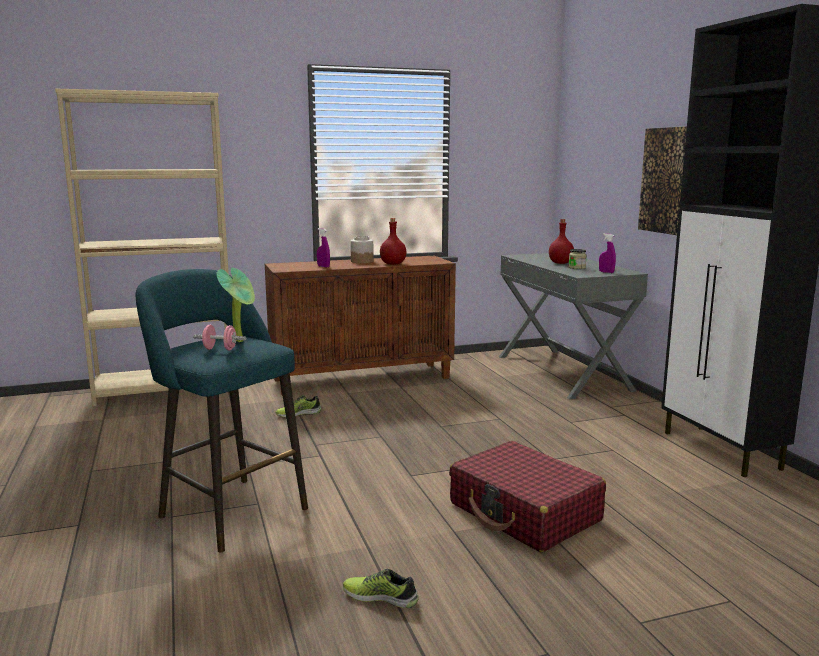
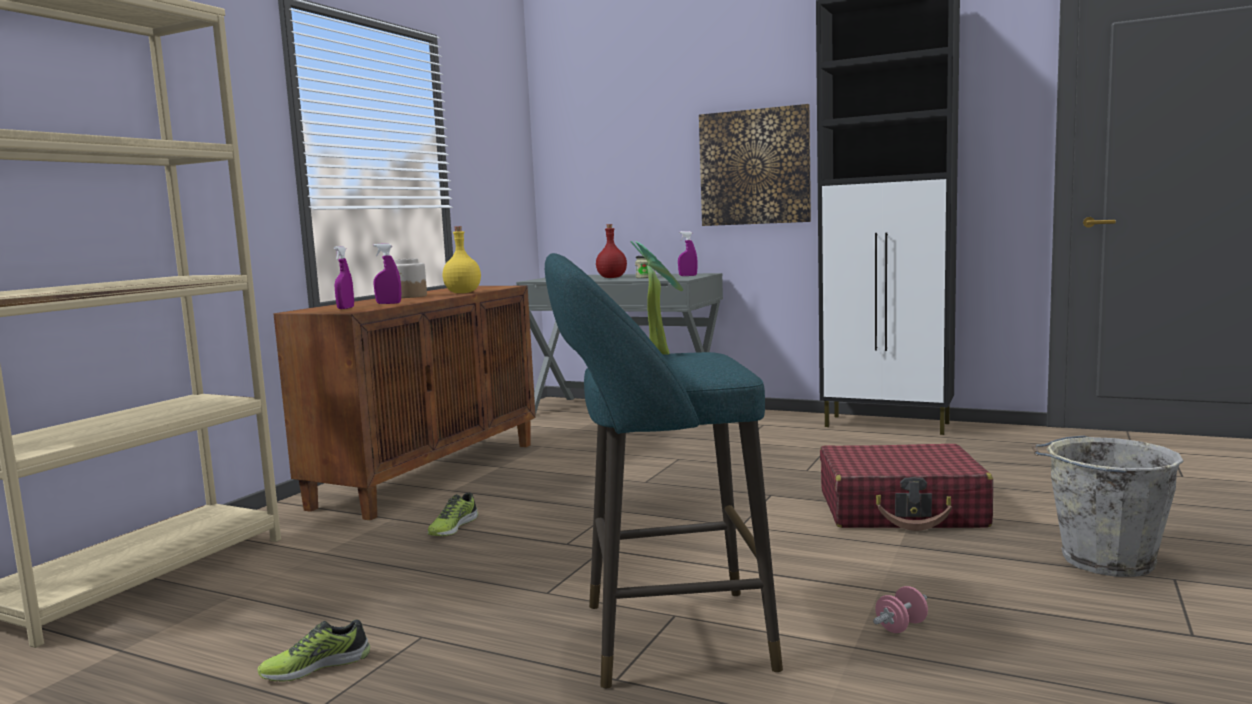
camera: 45 degrees left, 5 degrees down
(220, 349) = (689, 360): pink dumbbell -> pink dumbbell (901, 627)
(294, 266) = (345, 308): none -> purple spray bottle
(381, 597) = (1001, 613): shoe -> shoe (316, 666)
(393, 264) = (462, 293): red bottle -> yellow bottle
(542, 614) = (1103, 560): none -> grey bucket

